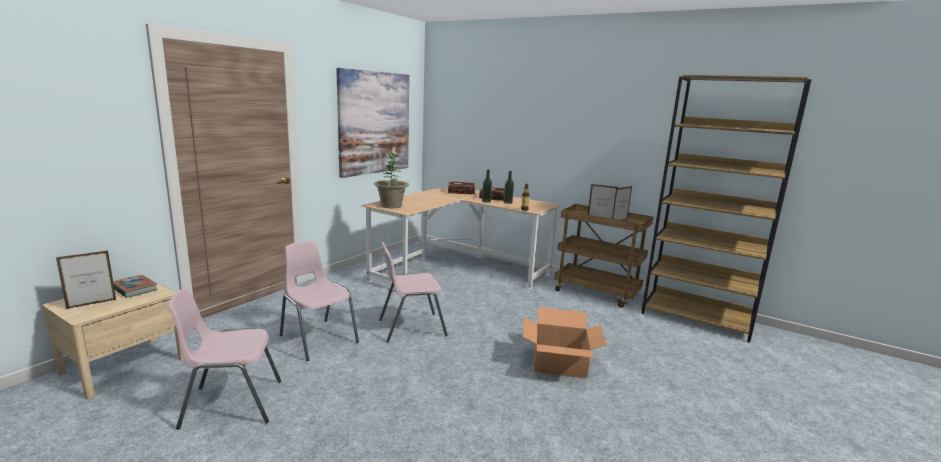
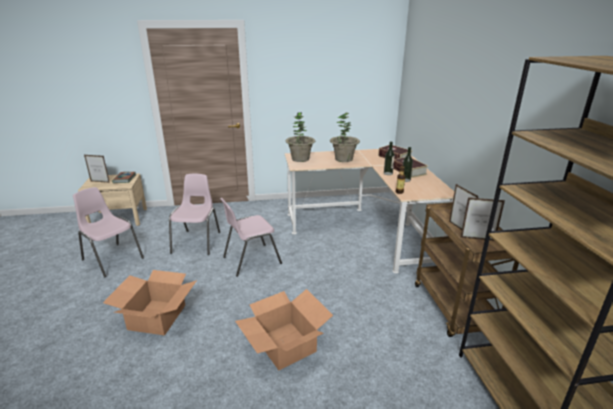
camera: 50 degrees right, 10 degrees up
(374, 123) = (333, 82): picture -> none
(411, 327) = (251, 260): pink chair -> pink chair turned 60 degrees counterclockwise
(422, 412) = (156, 317): none -> cardboard box
(428, 199) = (343, 159): none -> potted plant

